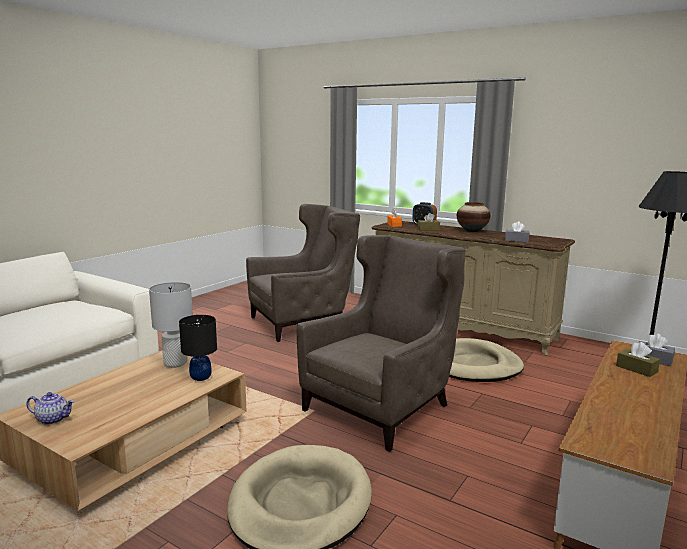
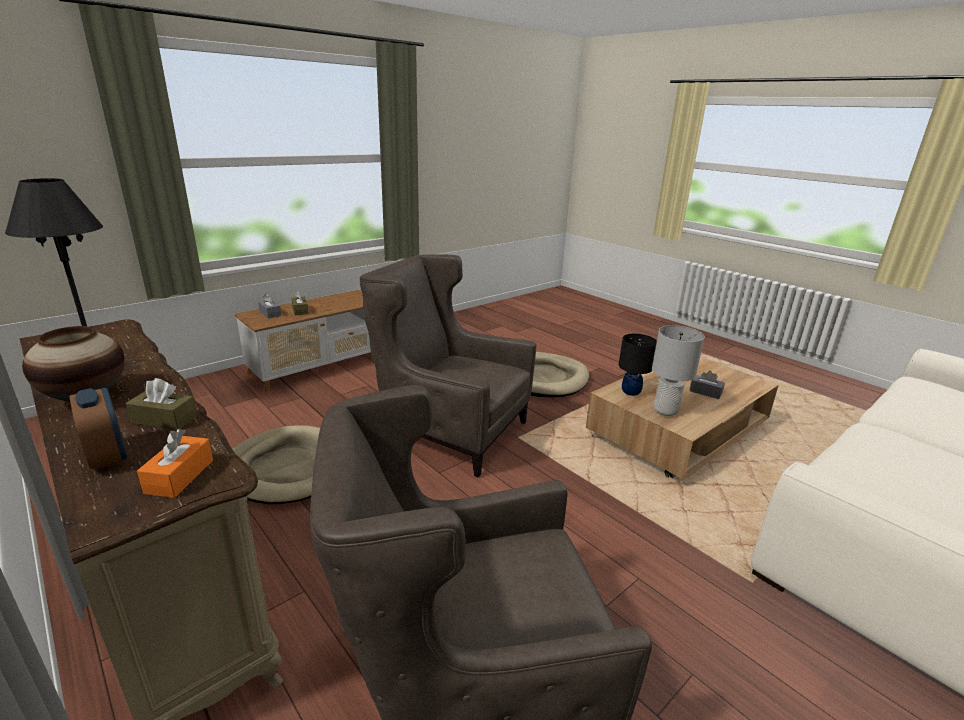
camera: 165 degrees left, 10 degrees up
(53, 419) = (726, 375): teapot -> none
(382, 407) = (449, 431): grey armchair -> grey armchair turned 60 degrees clockwise
(516, 240) = (125, 345): grey tissue box -> grey tissue box (705, 392)

